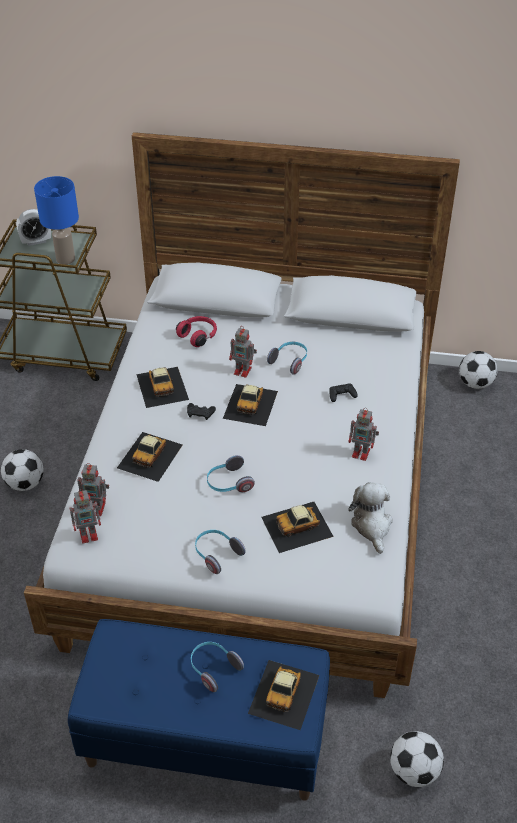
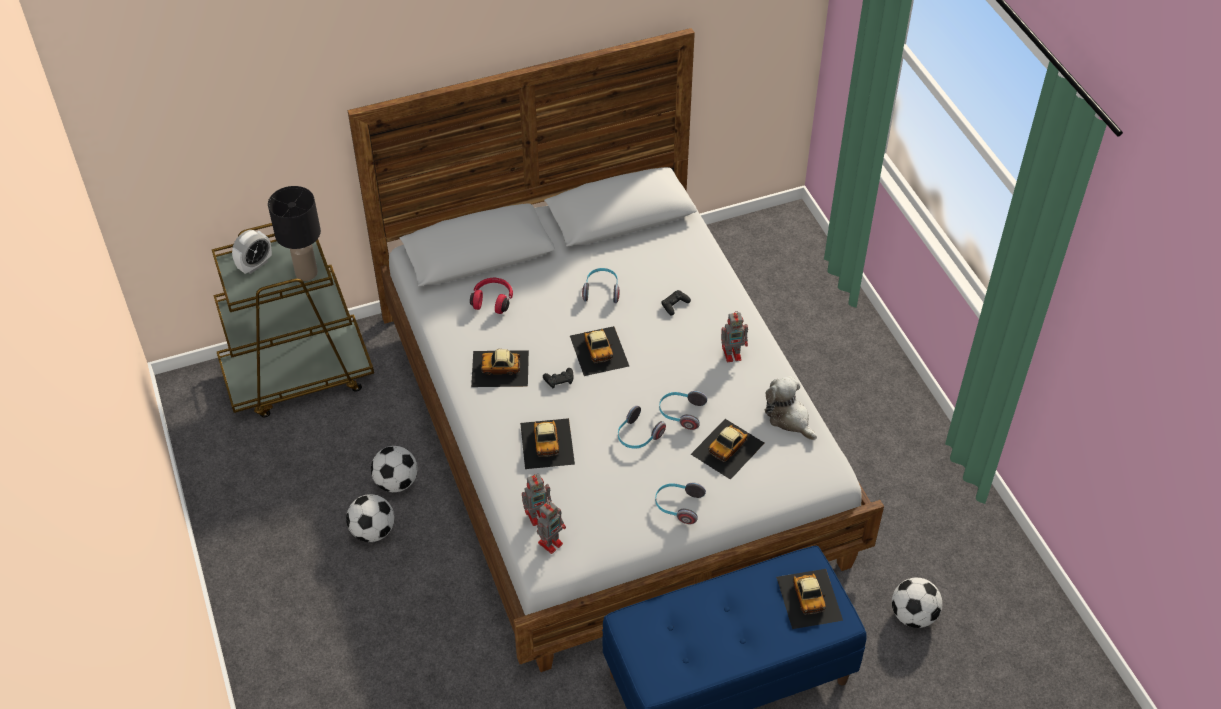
camera: 30 degrees left, 5 degrees up
(65, 259) = (306, 273): blue table lamp -> black table lamp
(162, 386) = (500, 368): toy car -> toy car turned 135 degrees clockwise
(213, 668) = (737, 607): headphones -> headphones (681, 413)
(243, 371) = (565, 319): toy robot -> none
(475, 383) = (736, 235): football -> football (396, 482)

